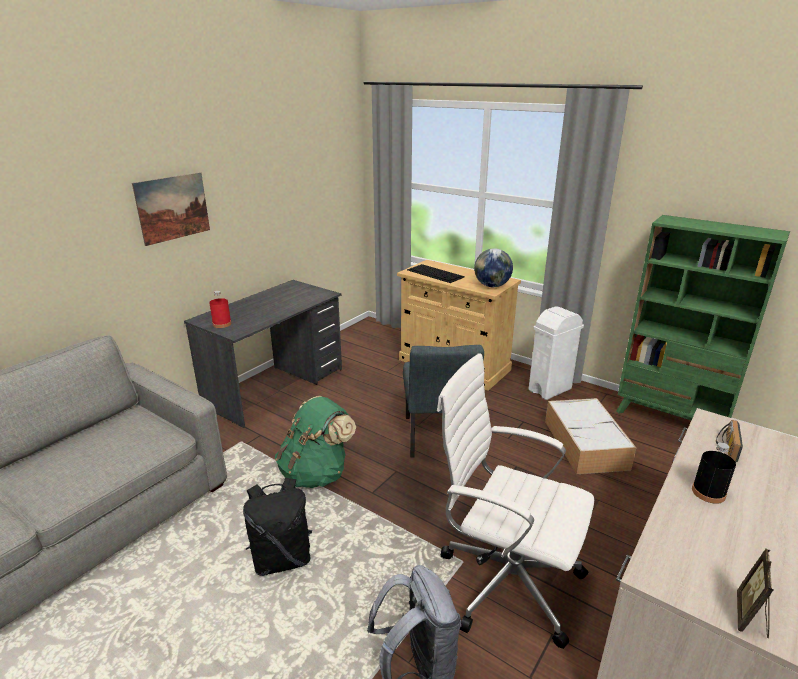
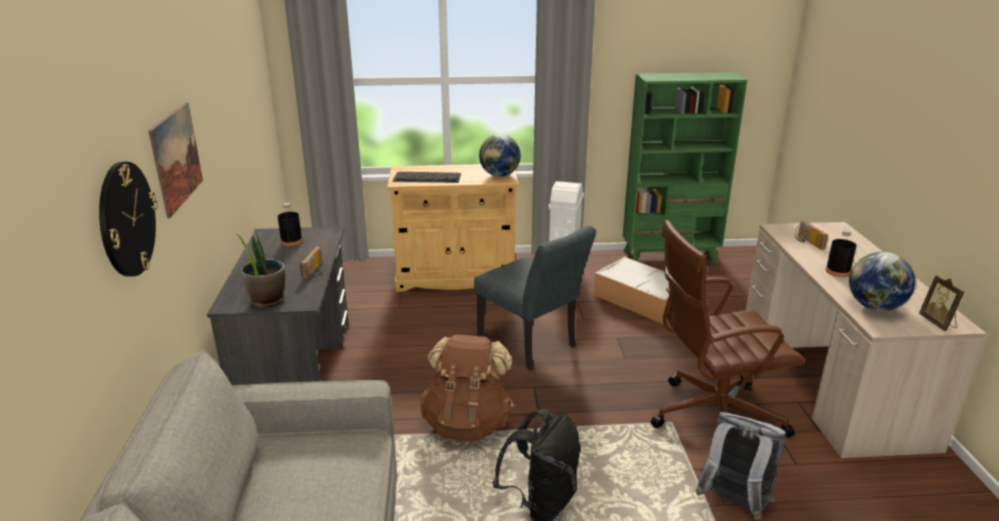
camera: 40 degrees left, 0 degrees up
(81, 235) = (126, 219): none -> wall clock
(222, 324) = (267, 300): red bottle -> potted plant
(275, 316) = (315, 271): none -> radio
(296, 293) = (291, 241): none -> black bottle
(316, 473) = (467, 424): green backpack -> brown backpack
(506, 580) = (712, 418): white office chair -> brown office chair
(687, 551) = (874, 307): none -> globe

